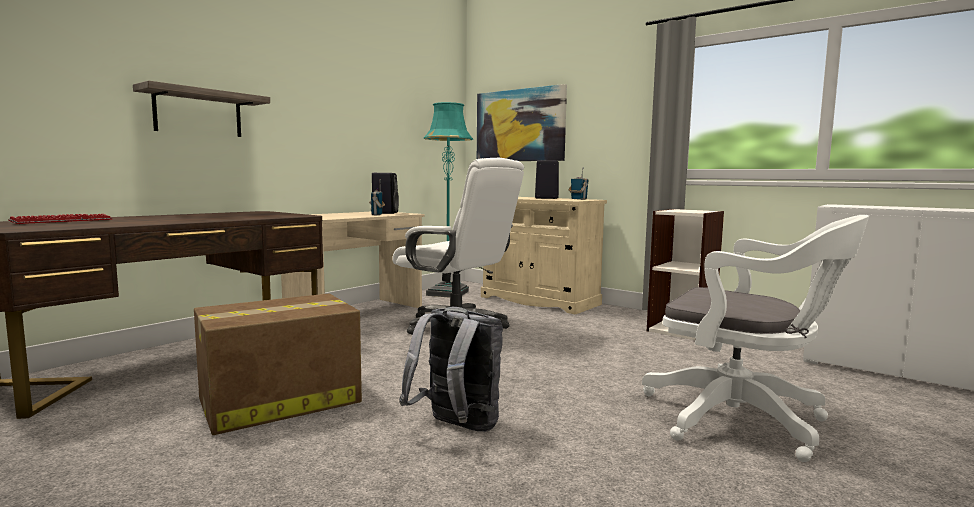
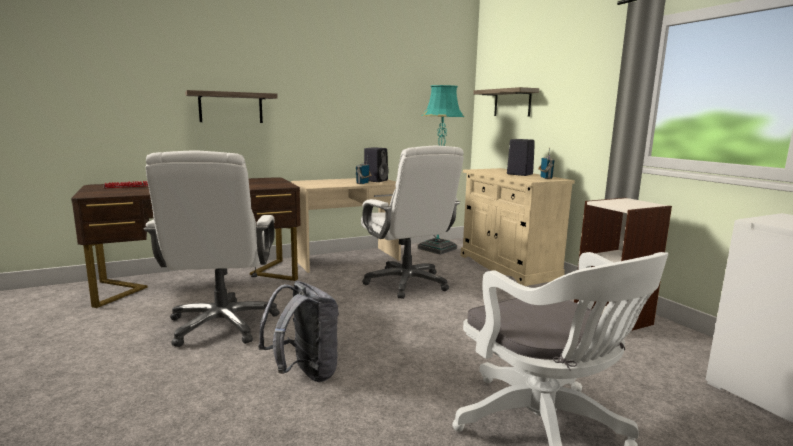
camera: 25 degrees right, 5 degrees up
(278, 401) = (222, 324): cardboard box -> white office chair
(520, 125) = (512, 103): picture -> shelf

